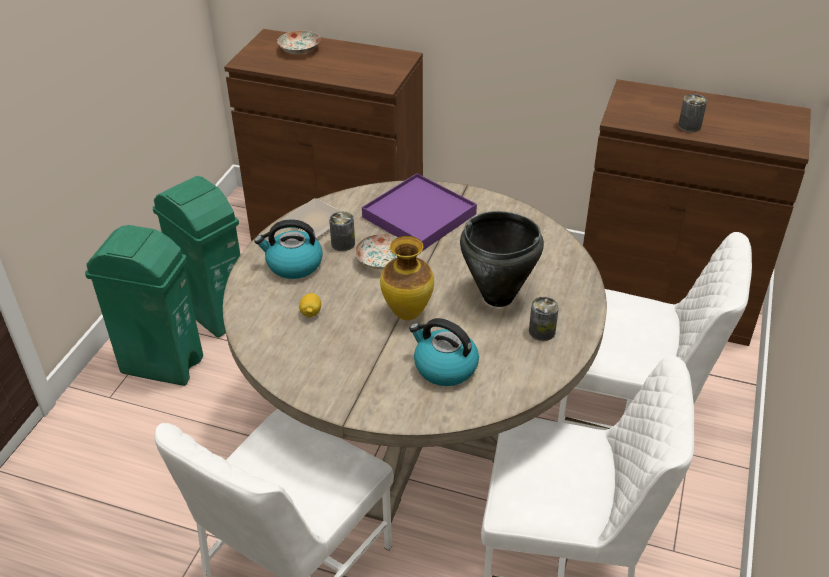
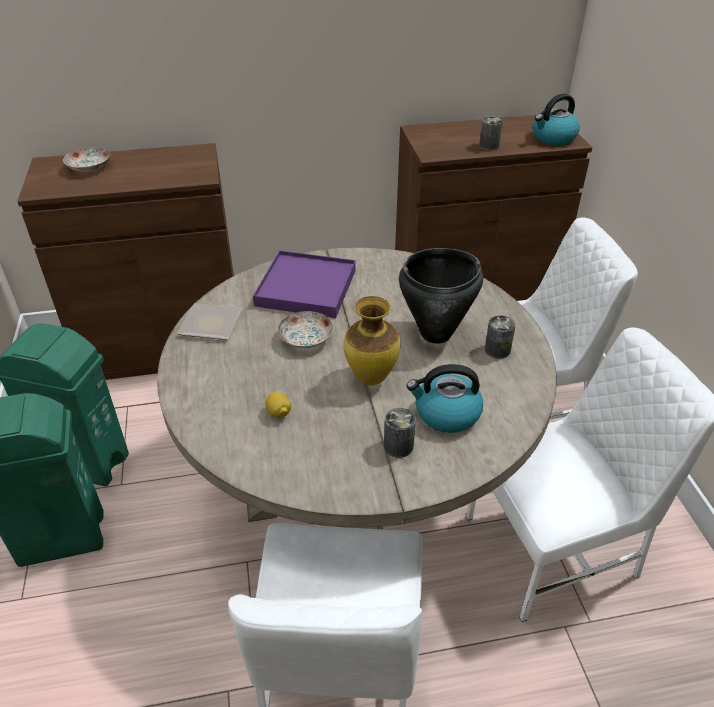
camera: 30 degrees left, 0 degrees up
(293, 265) = (222, 373): kettle -> kettle (553, 138)
(343, 243) = (255, 336): can -> can (398, 446)

